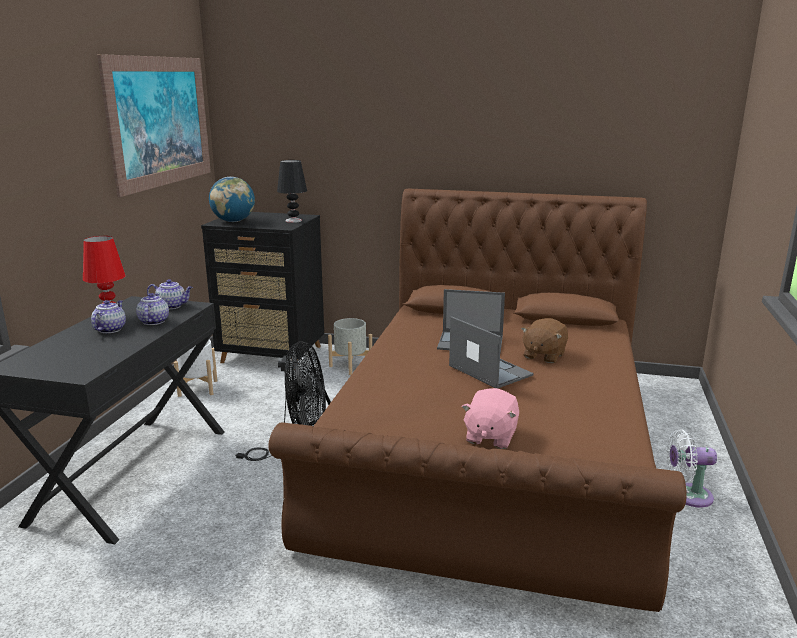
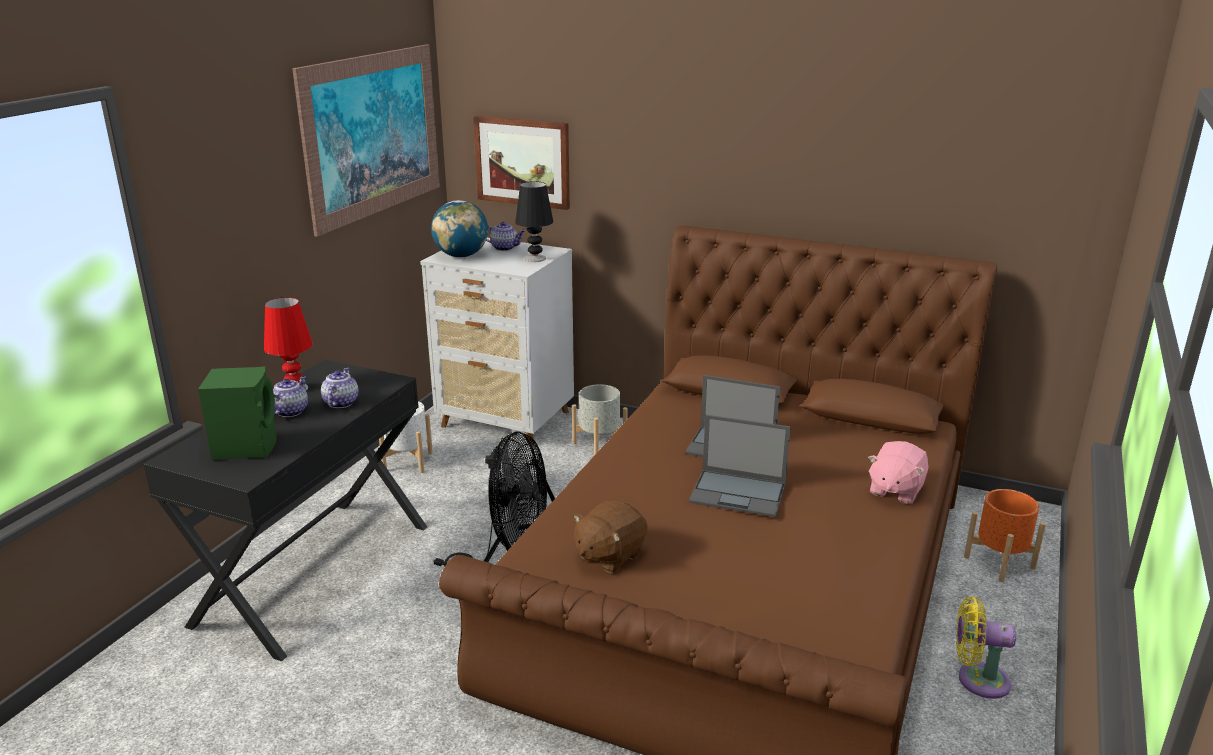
camera: 10 degrees right, 5 degrees up
(76, 354) = (246, 446): none -> green speaker
(172, 306) = (367, 379): teapot -> teapot (505, 248)
(272, 354) = (506, 419): black dresser -> white dresser
(277, 149) = (522, 162): none -> picture
(489, 370) = (739, 493): laptop -> laptop turned 135 degrees clockwise
(490, 437) = (707, 592): pink plush toy -> pink plush toy (895, 490)
(543, 355) = (819, 475): brown plush toy -> brown plush toy (609, 555)
(671, 417) = (999, 562): none -> orange planter
(687, 495) = (977, 679): white fan -> yellow fan

